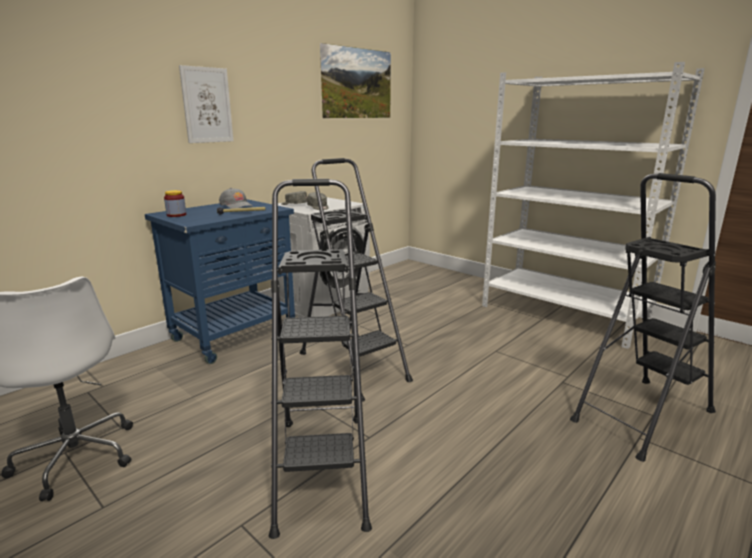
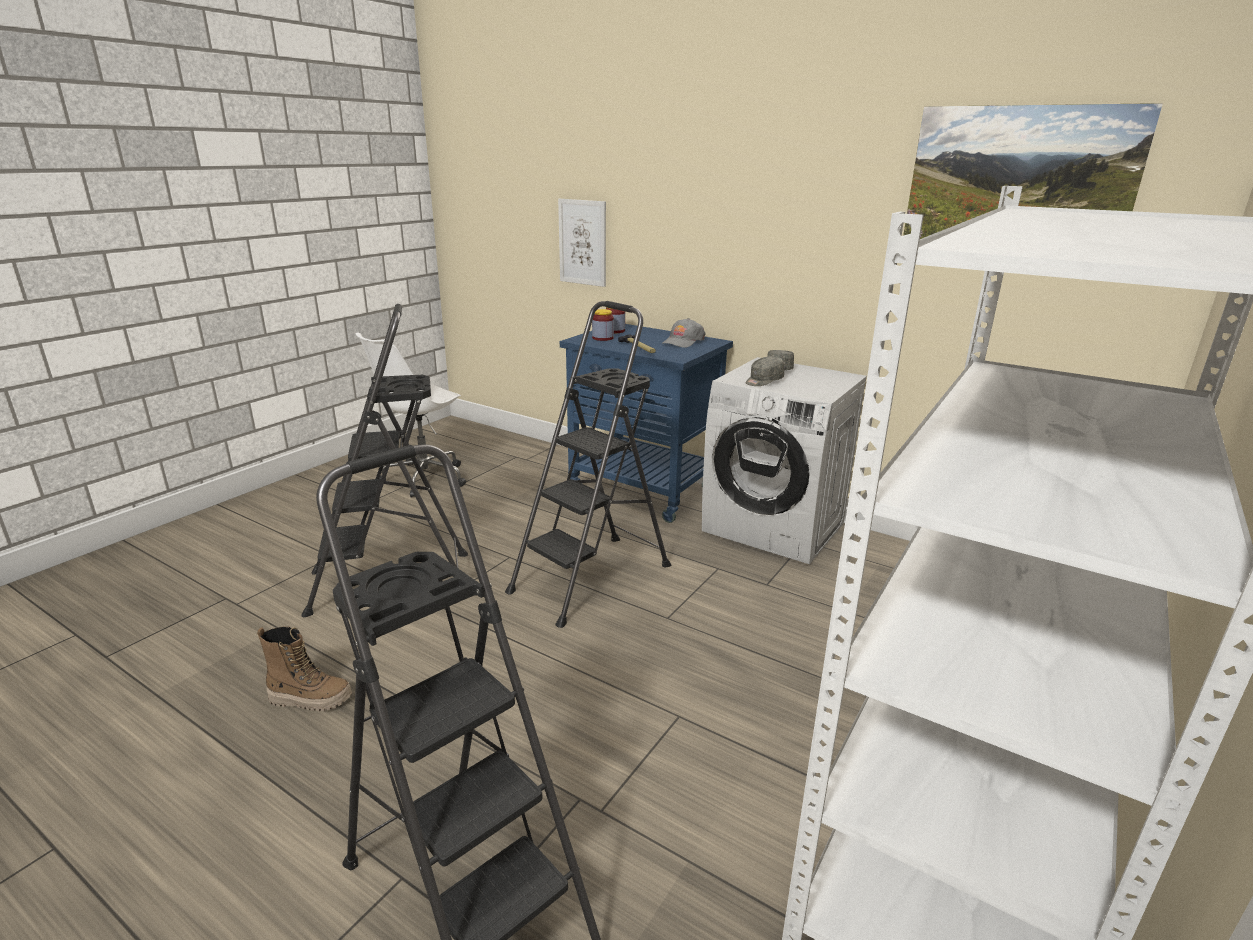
camera: 80 degrees right, 5 degrees up
(196, 218) = (602, 338): none -> jar
(207, 105) = (705, 210): picture -> picture (582, 242)
(500, 500) = (311, 699): none -> boot

